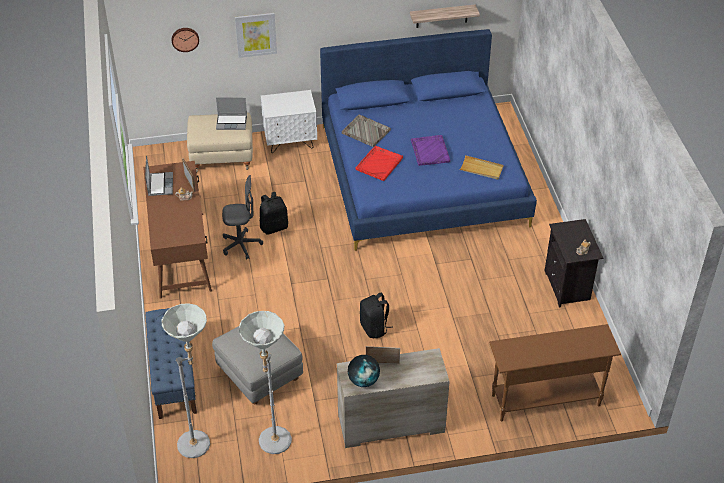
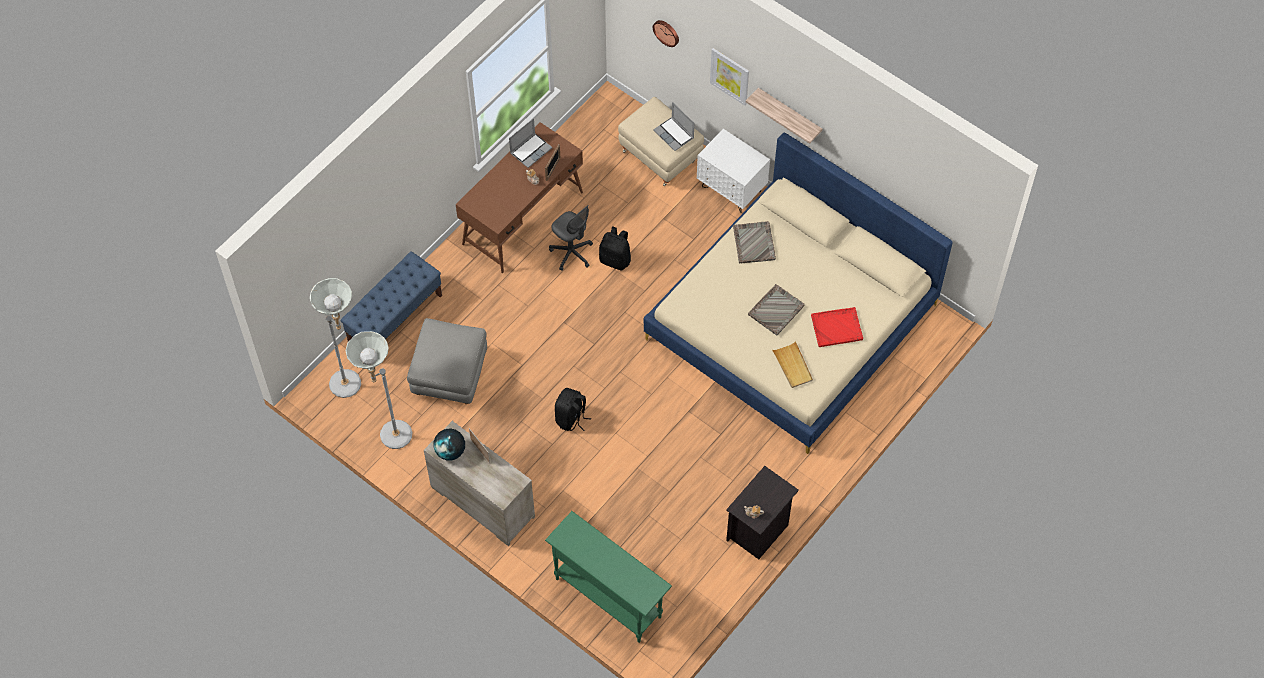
camera: 50 degrees right, 15 degrees up
(379, 164) = (720, 284): red tray -> red tray (837, 327)
(422, 175) = (791, 322): blue bed -> beige bed
(430, 151) = (776, 310): purple tray -> grey tray
(442, 16) = (909, 193): shelf -> shelf (789, 115)
(545, 400) = (608, 597): brown console table -> green console table

